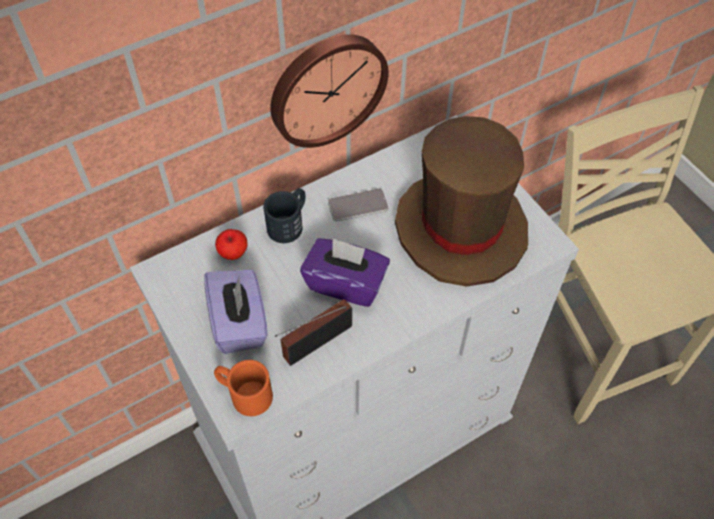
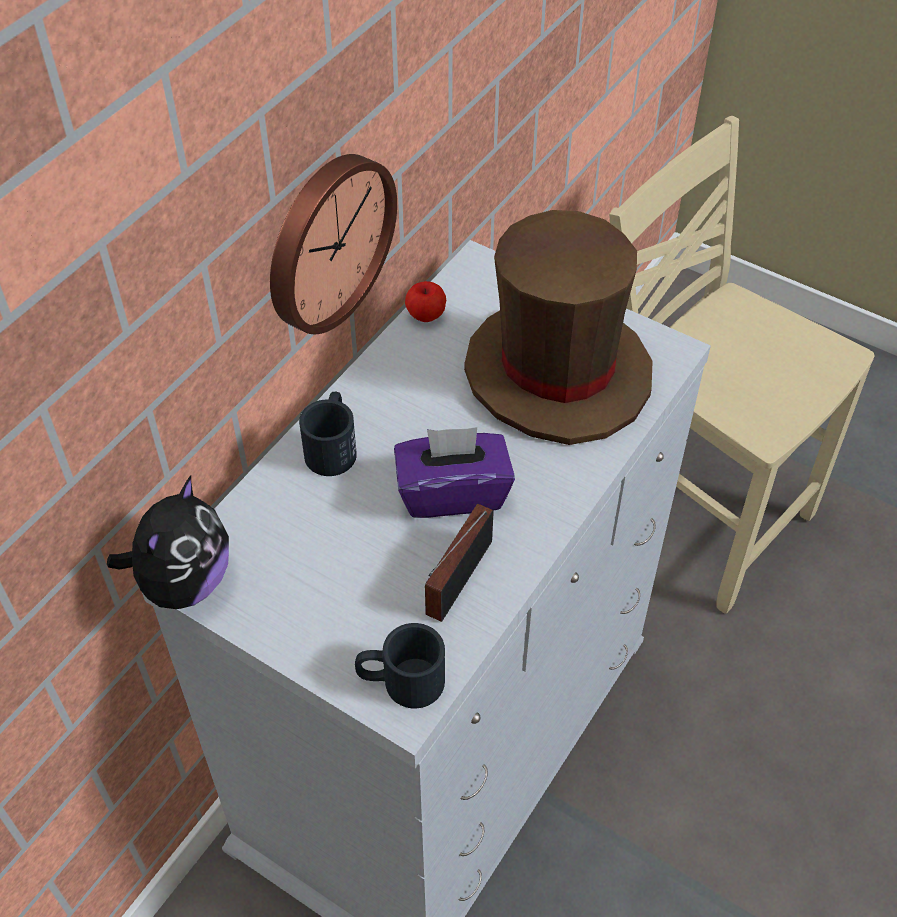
camera: 25 degrees left, 5 degrees down
(154, 275) = (183, 582): none -> plush toy
(233, 252) = (278, 512): apple -> apple (426, 315)
(240, 323) = (341, 596): purple tissue box -> none
(244, 393) = (400, 681): orange mug -> black mug
(358, 205) = (411, 392): phone -> none

